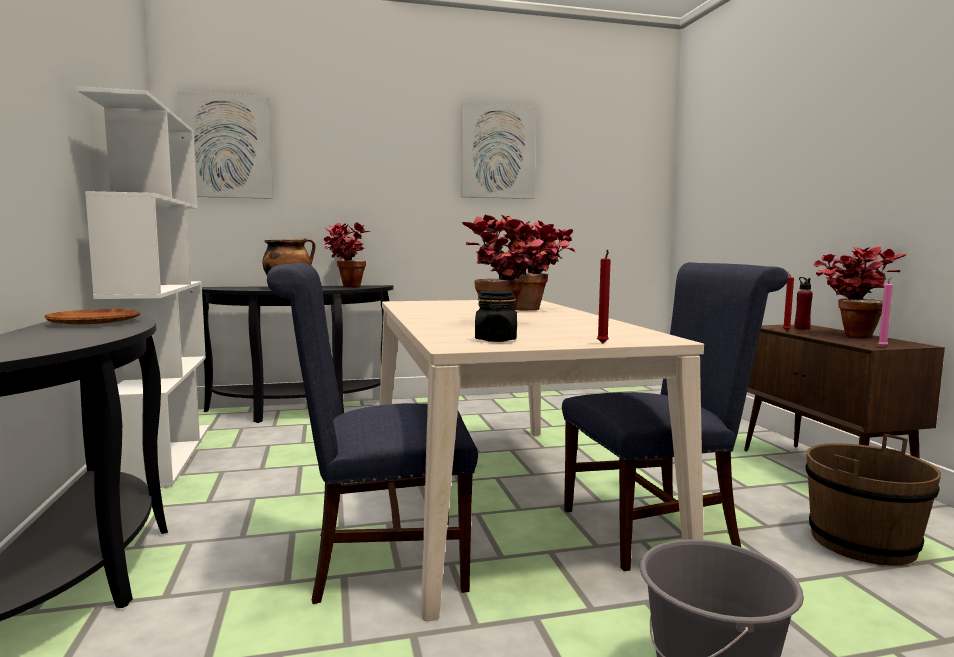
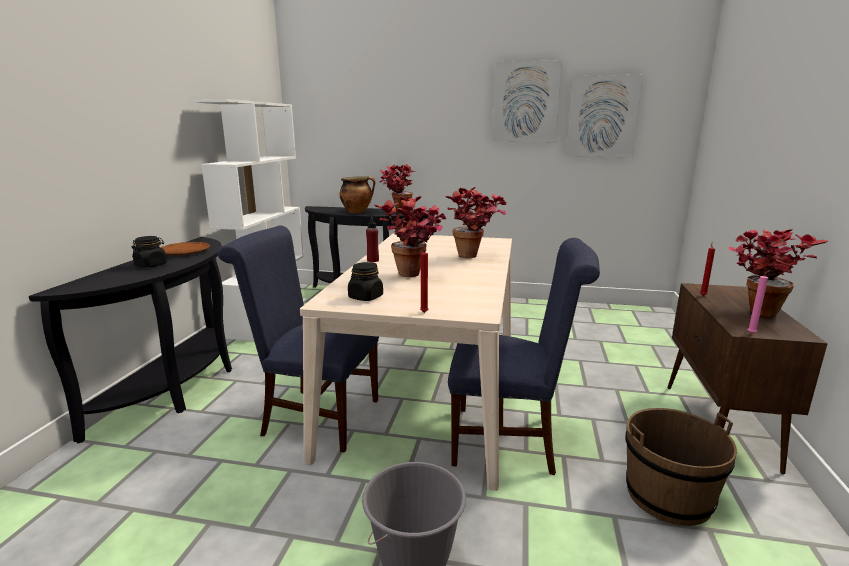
camera: 25 degrees right, 10 degrees up
(61, 334) = (151, 265): none -> black jar
(227, 146) = (326, 108): picture -> picture (602, 117)
(801, 328) = (727, 294): red bottle -> red bottle (373, 260)

